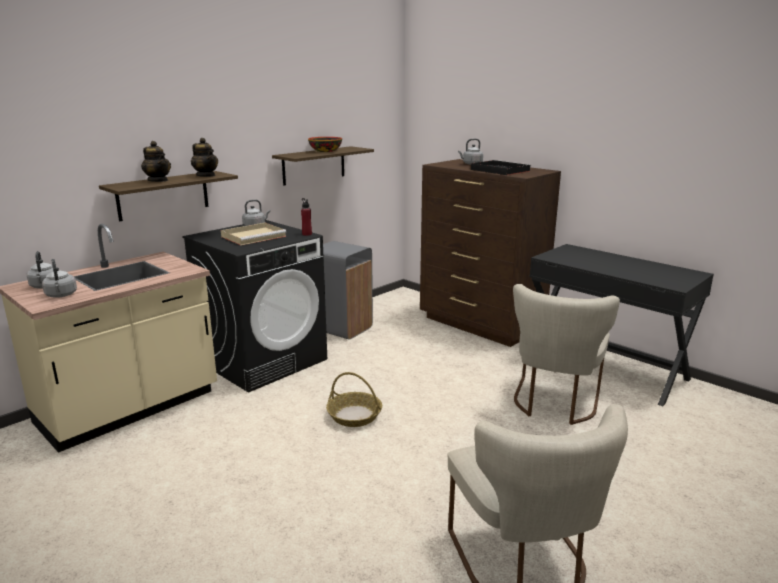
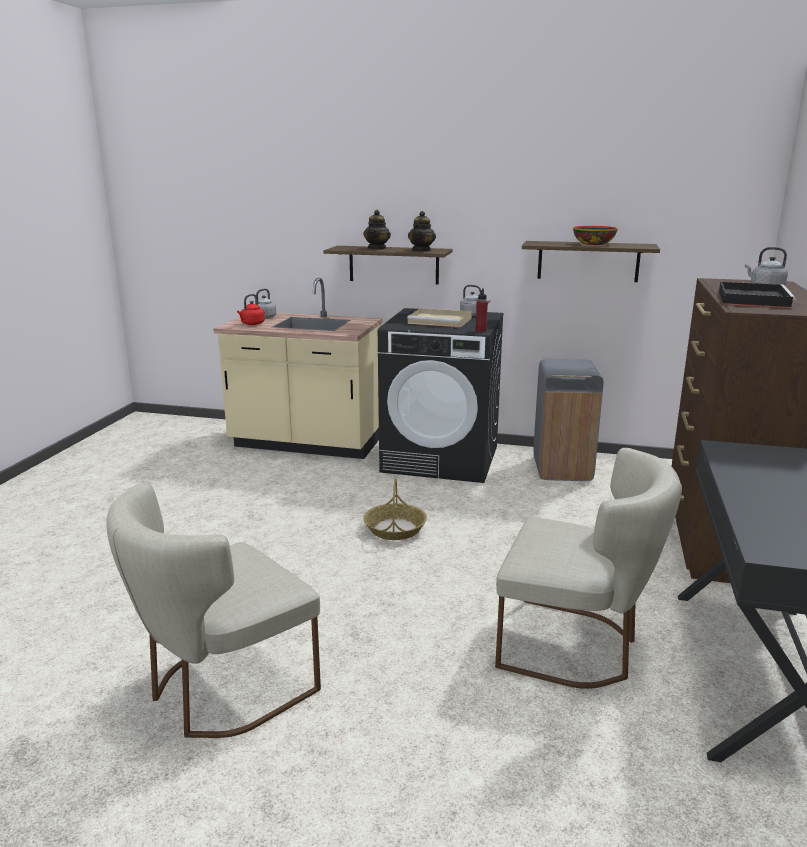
camera: 60 degrees right, 0 degrees up
(61, 295) = (252, 324): grey kettle -> red kettle
(554, 403) = (576, 647): beige chair -> beige chair turned 150 degrees counterclockwise

